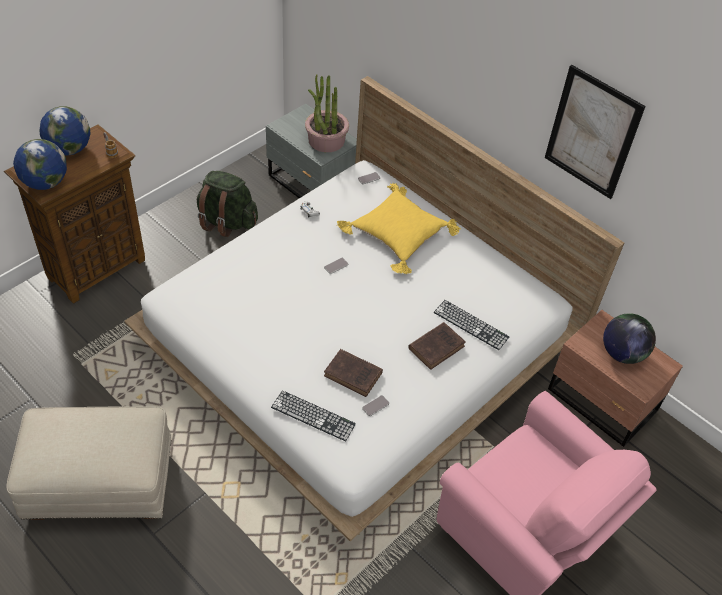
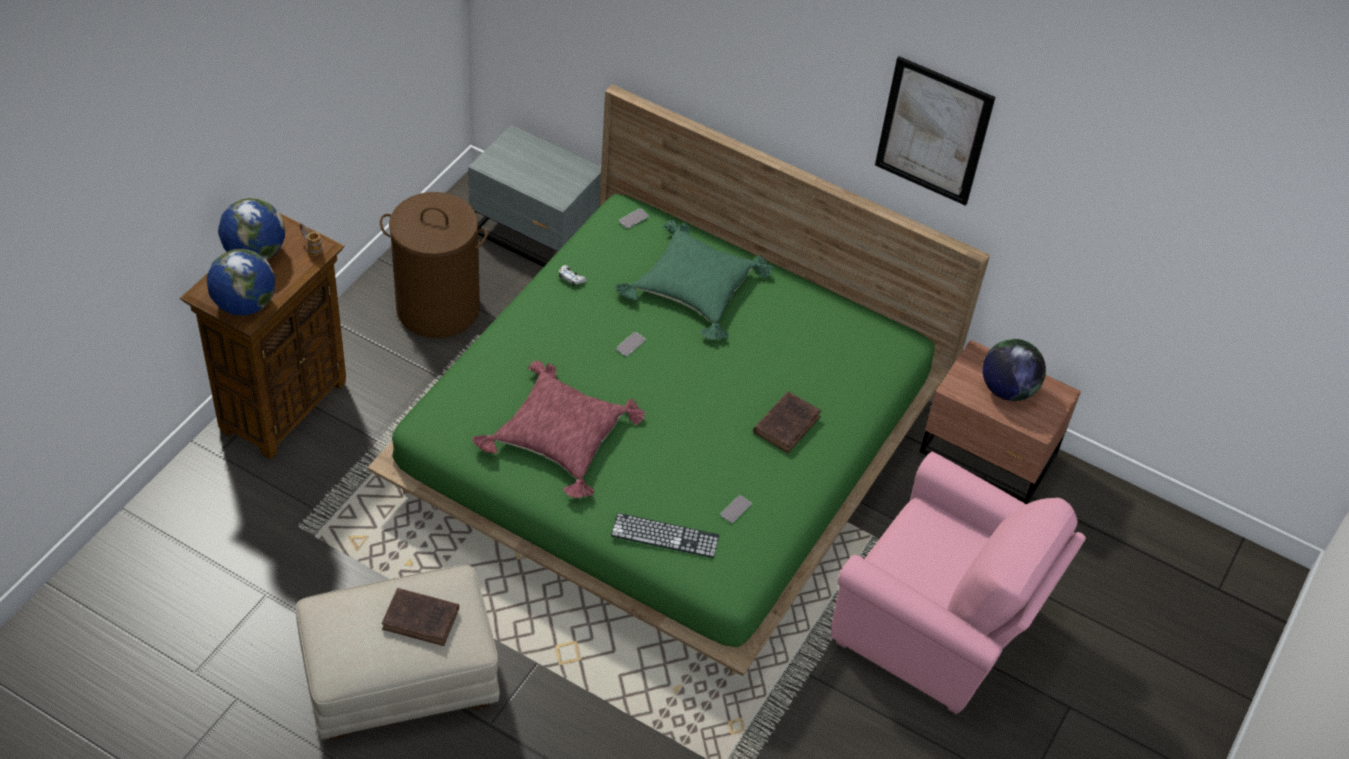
camera: 15 degrees left, 0 degrees up
(226, 222) = (437, 308): green backpack -> brown laundry basket
(260, 321) = (559, 433): none -> red pillow
(326, 140) = (557, 174): potted plant -> none
(354, 375) = (698, 477): brown book -> brown book (422, 619)
(356, 349) = (667, 448): white bed -> green bed
(398, 231) = (694, 284): yellow pillow -> green pillow
(471, 324) = (820, 388): keyboard -> none

